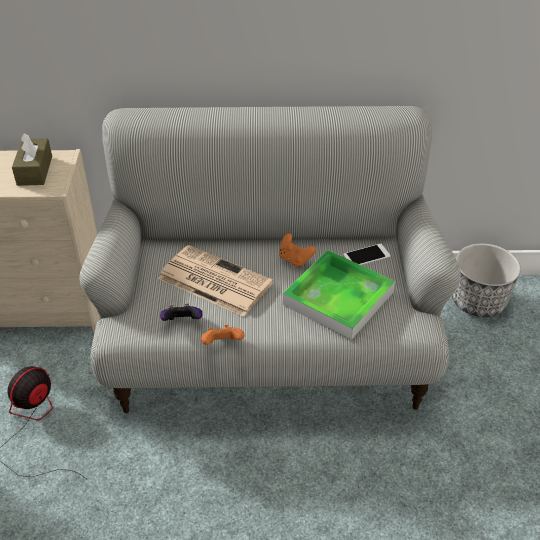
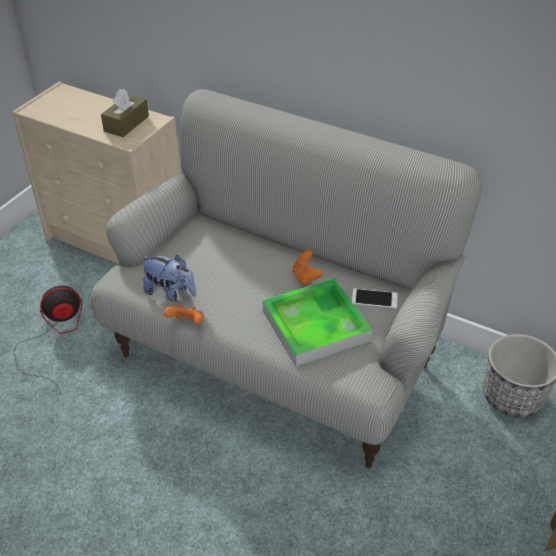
camera: 30 degrees right, 0 degrees up
(182, 322) = (170, 293): game controller -> plush toy
(213, 281) = (222, 268): newspaper -> none

